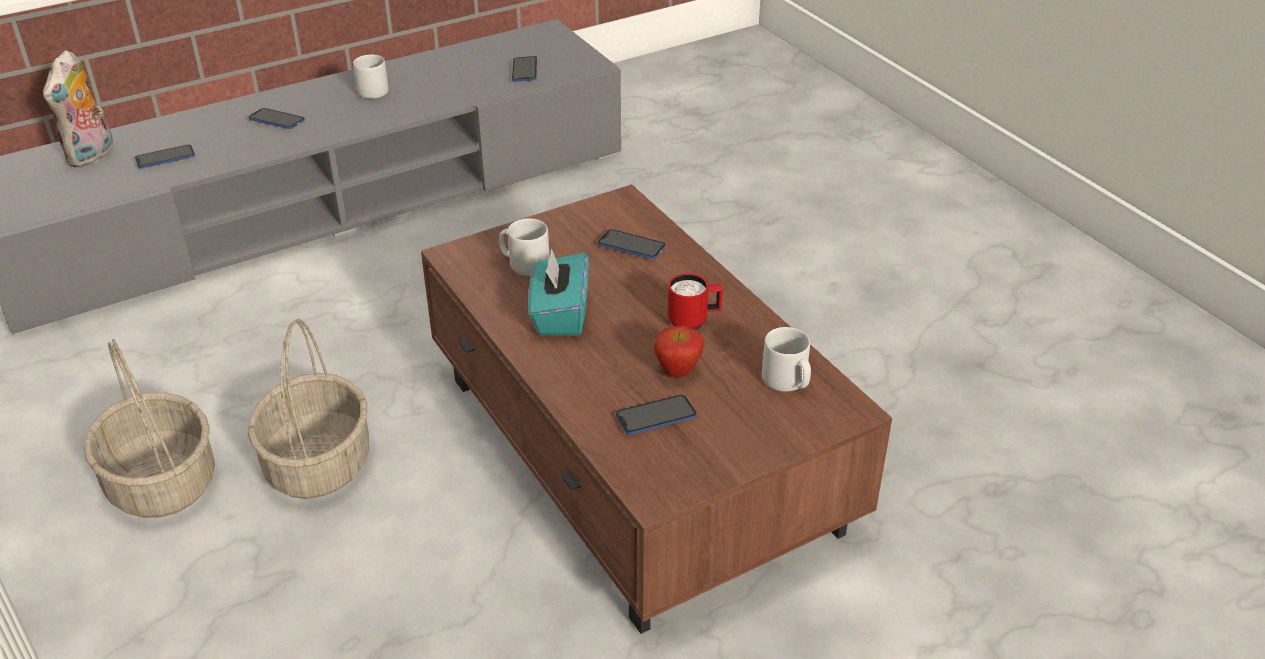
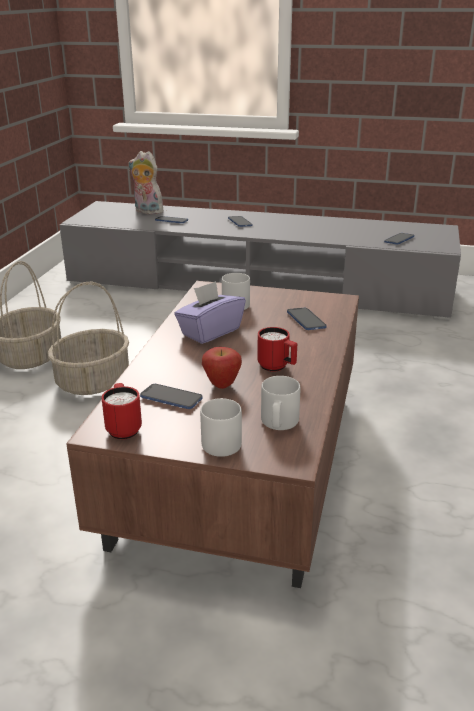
camera: 45 degrees right, 10 degrees down
(92, 156) = (147, 212): plush toy -> plush toy turned 60 degrees clockwise
(371, 90) = (303, 224): grey mug -> grey mug (223, 442)
(560, 315) = (210, 331): turquoise tissue box -> purple tissue box
(668, 476) = (123, 428): none -> red mug

